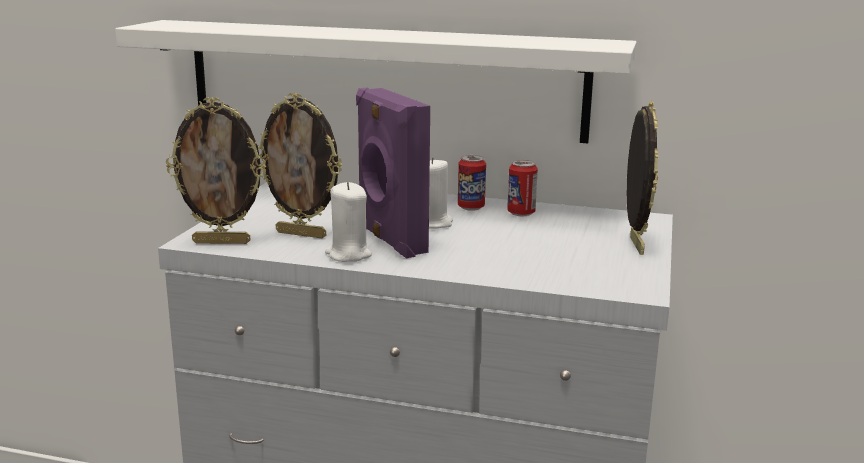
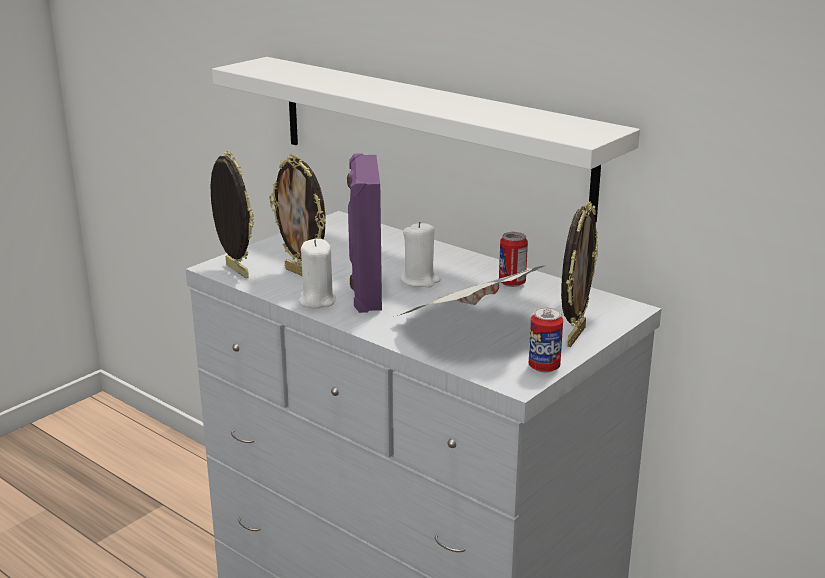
camera: 25 degrees right, 5 degrees up
(222, 242) = (235, 271): picture frame -> picture frame turned 150 degrees counterclockwise
(471, 207) = (473, 269): can -> can (544, 367)
(530, 254) = (467, 327): none -> newspaper

